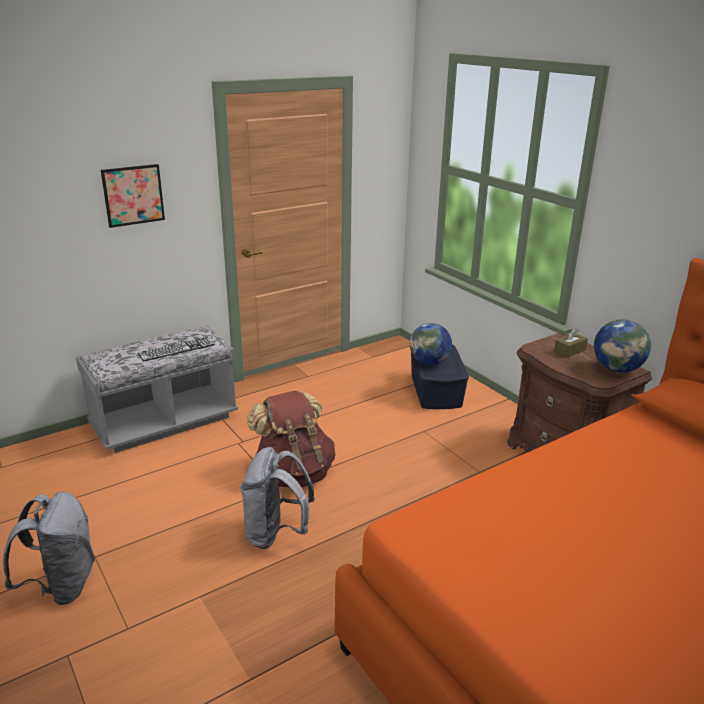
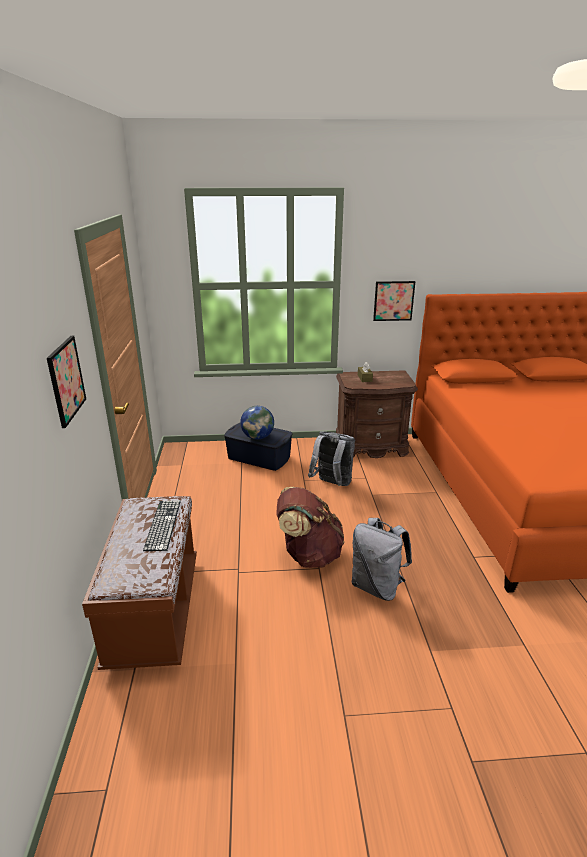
camera: 60 degrees left, 0 degrees up
(62, 585) = (375, 751): grey backpack -> grey backpack (332, 484)
(164, 422) = (154, 611): grey bench -> brown bench
(617, 369) = (396, 375): globe -> none
(651, 253) = (393, 301): none -> picture

